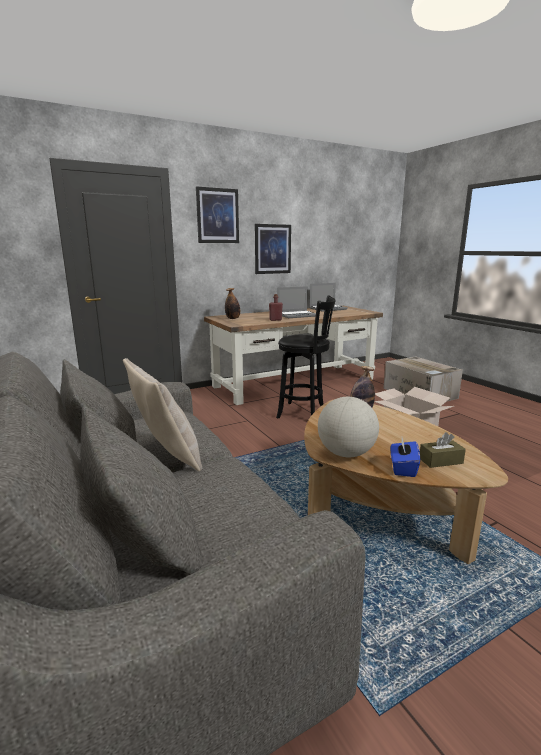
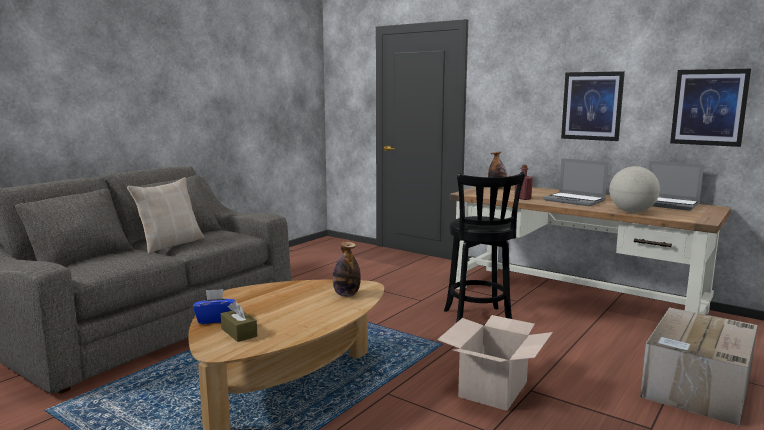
camera: 65 degrees right, 5 degrees down
(217, 216) = (517, 65): picture -> picture (709, 107)
(346, 453) = (236, 299): globe -> globe (632, 212)

